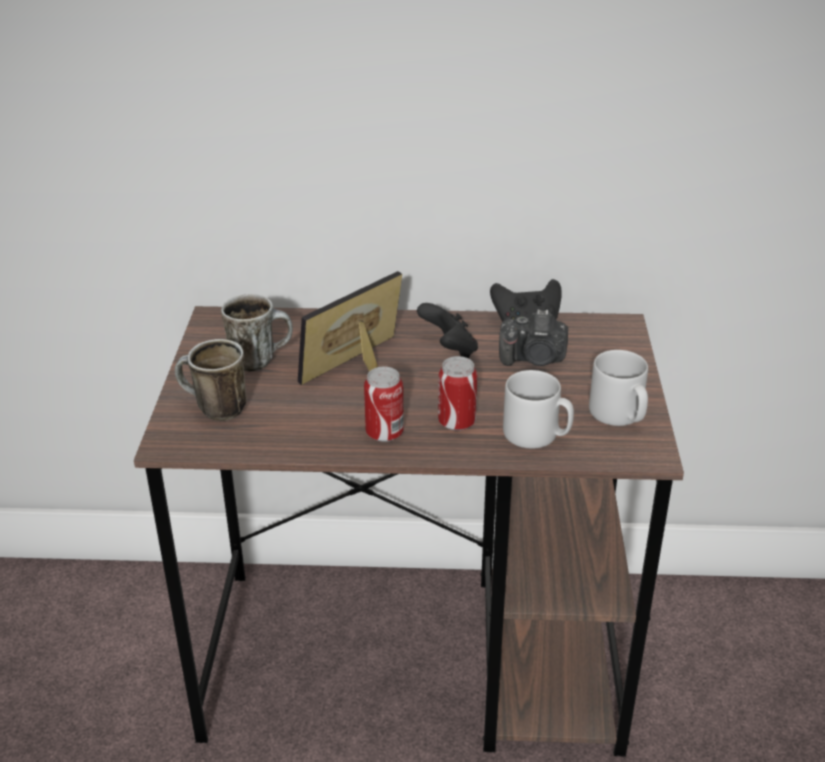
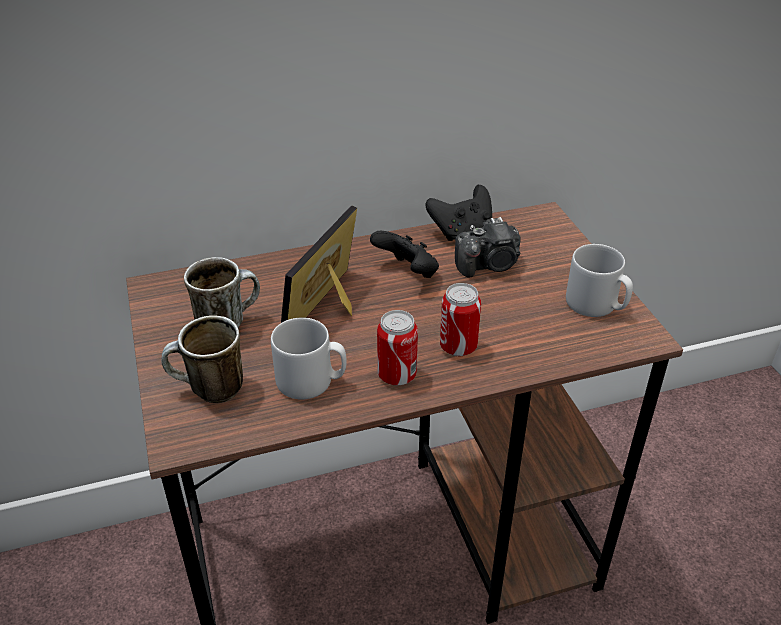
camera: 20 degrees left, 5 degrees up
(537, 435) = (538, 343): grey mug -> grey mug (311, 381)

